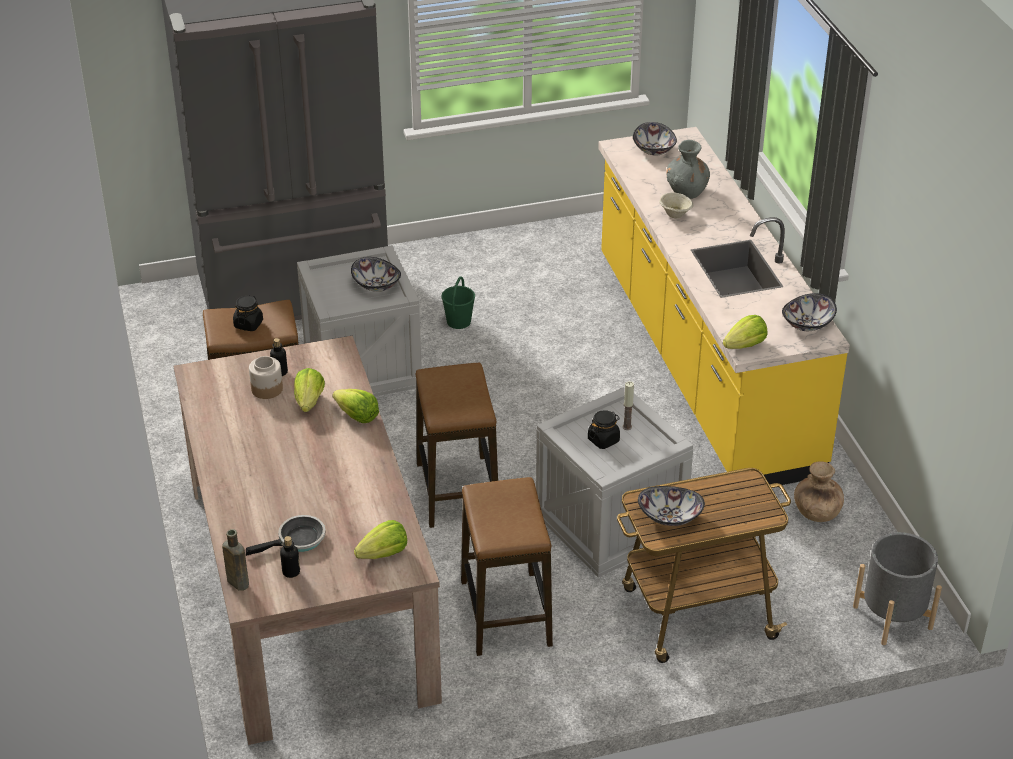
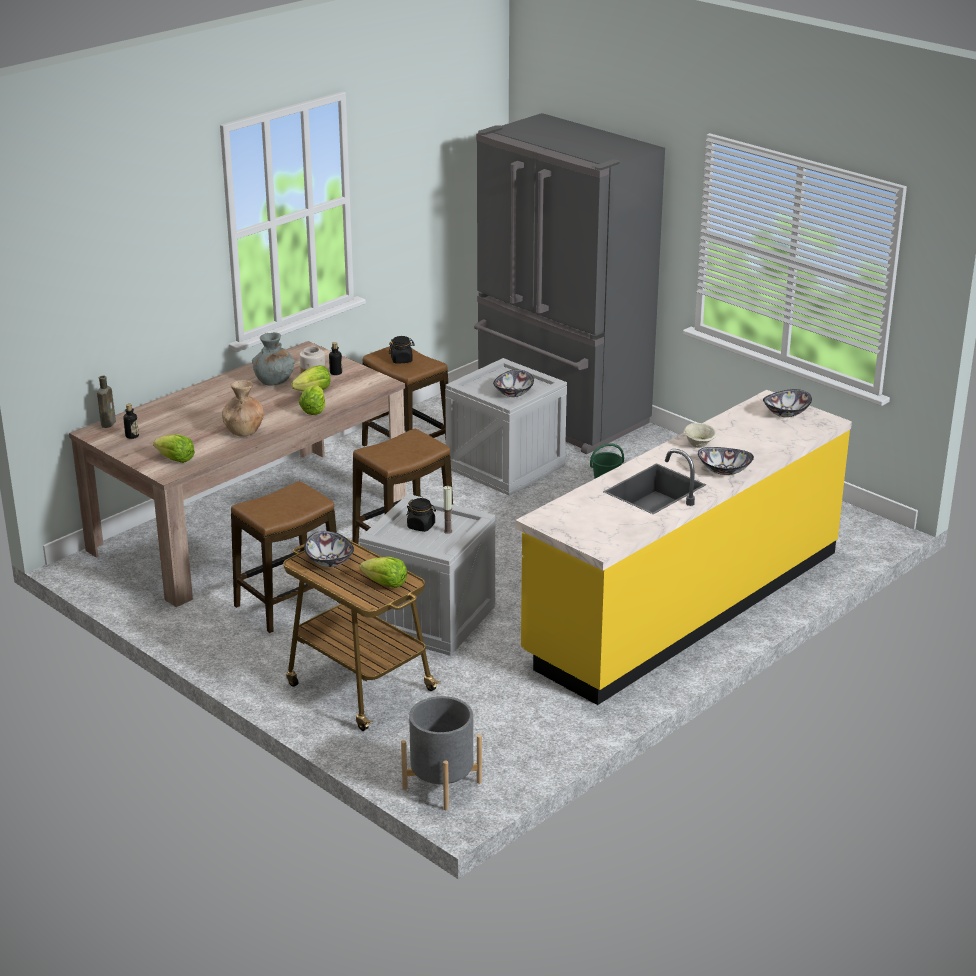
camera: 60 degrees right, 10 degrees down
(298, 540) = (165, 429): frying pan -> none
(687, 191) = (741, 441): grey vase -> grey vase (274, 381)
(745, 345) = (546, 517): lettuce -> lettuce (385, 584)
(806, 324) = (609, 536): bowl -> bowl (724, 470)
(816, 513) = (541, 712): brown vase -> brown vase (244, 430)

